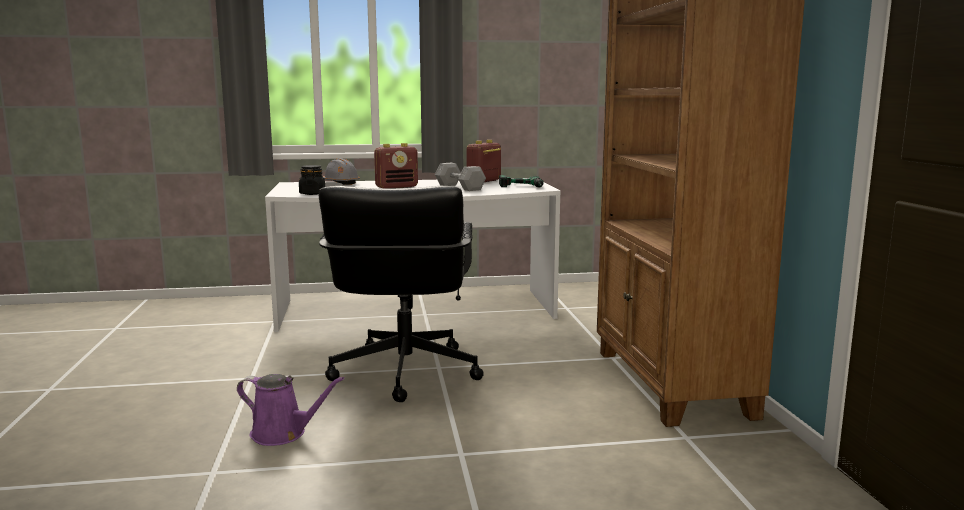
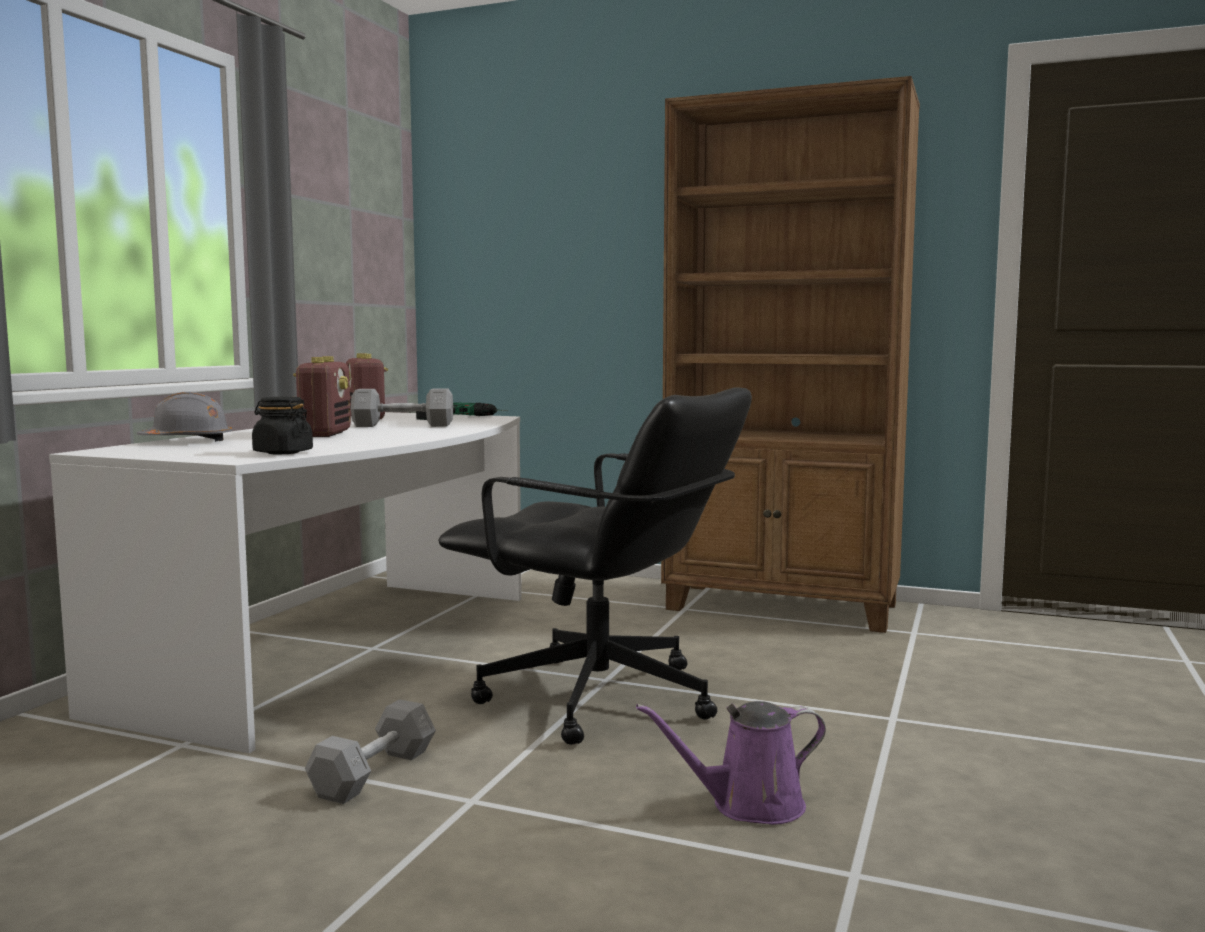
camera: 60 degrees left, 5 degrees down
(268, 355) = (374, 773): none -> grey dumbbell
(283, 434) = (749, 805): purple watering can -> purple watering can turned 150 degrees counterclockwise

